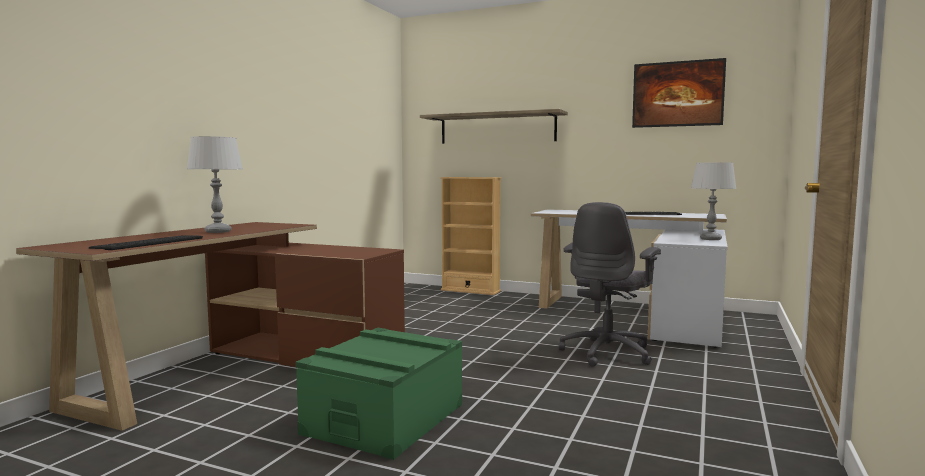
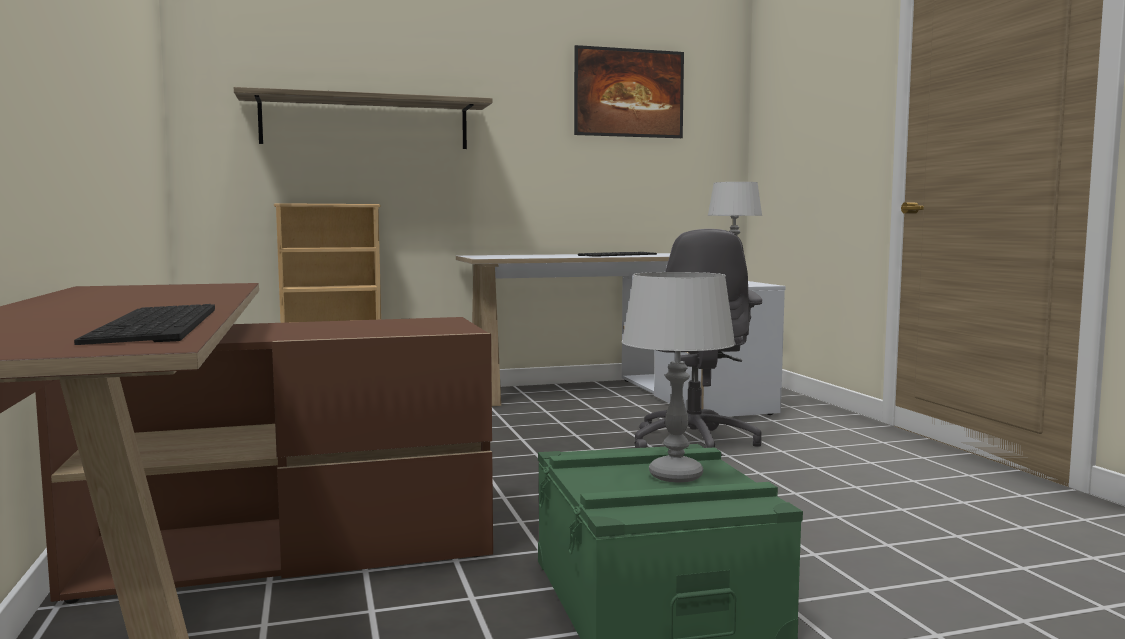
camera: 40 degrees left, 0 degrees up
(218, 231) = (145, 301): grey table lamp -> grey table lamp (675, 475)

